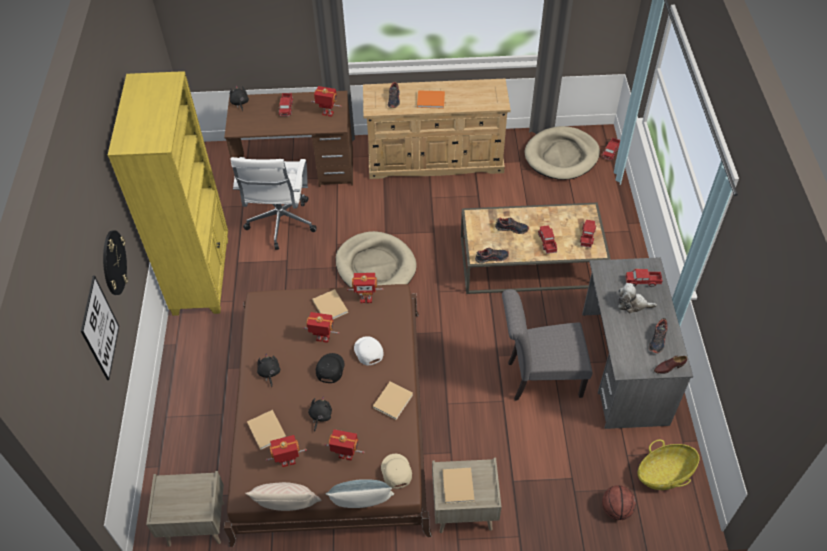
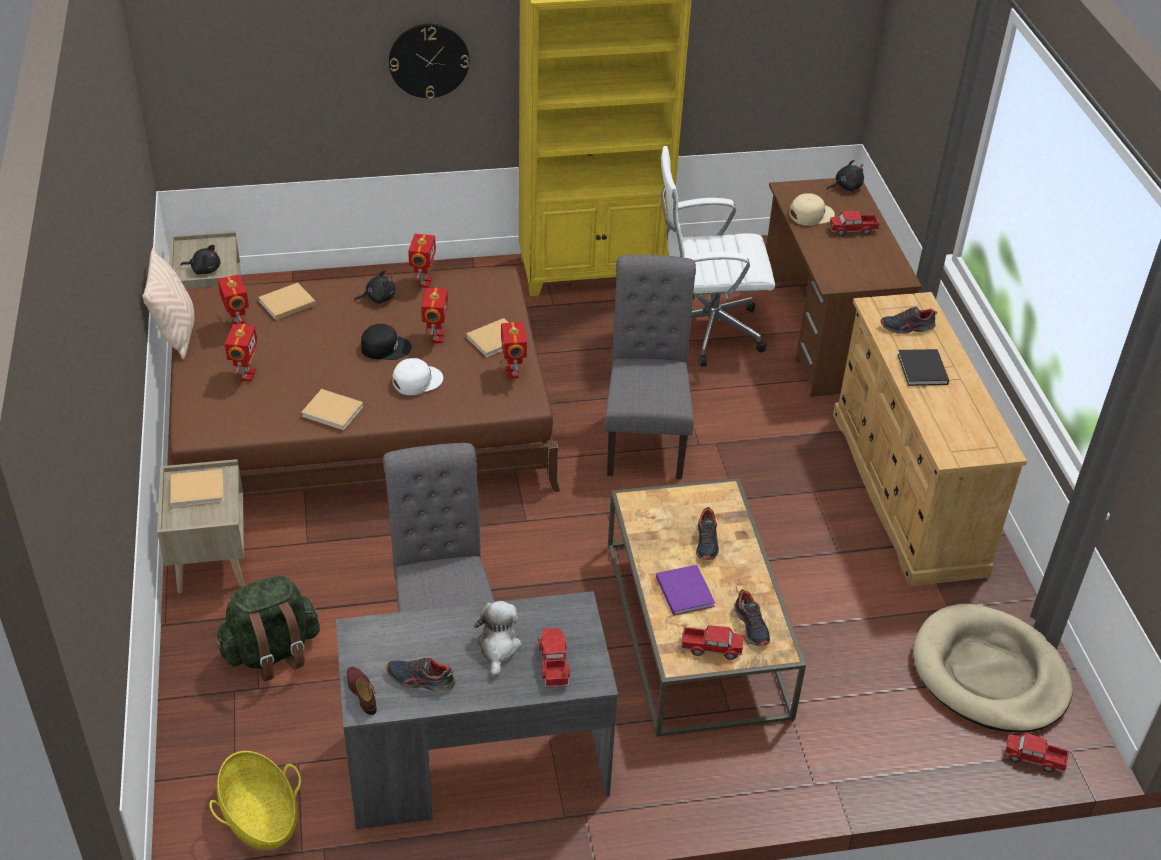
camera: 80 degrees right, 10 degrees down
(100, 328) = (328, 65): picture -> none
(320, 416) = (309, 347): black plush toy -> black plush toy (204, 269)
(327, 114) = (855, 271): toy robot -> toy robot (424, 282)
(362, 504) = (174, 396): pillow -> none
(375, 266) = (645, 437): beige dog bed -> grey chair
(395, 471) = (220, 422): beige cap -> beige cap (810, 214)
(431, 100) = (922, 370): orange book -> black book
(491, 258) = (633, 518): shoe -> shoe (752, 626)
(544, 471) = (272, 652): none -> green backpack
(547, 242) = (684, 590): toy truck -> purple book
(616, 509) = (199, 745): basketball -> none

